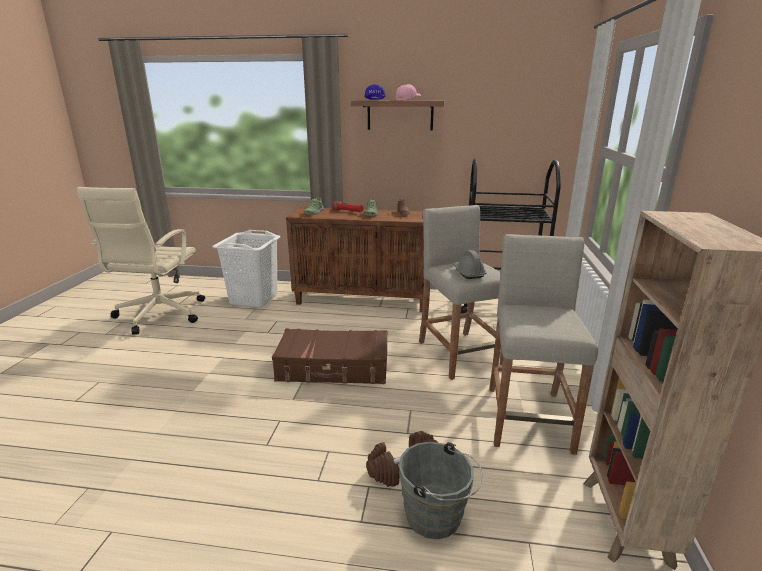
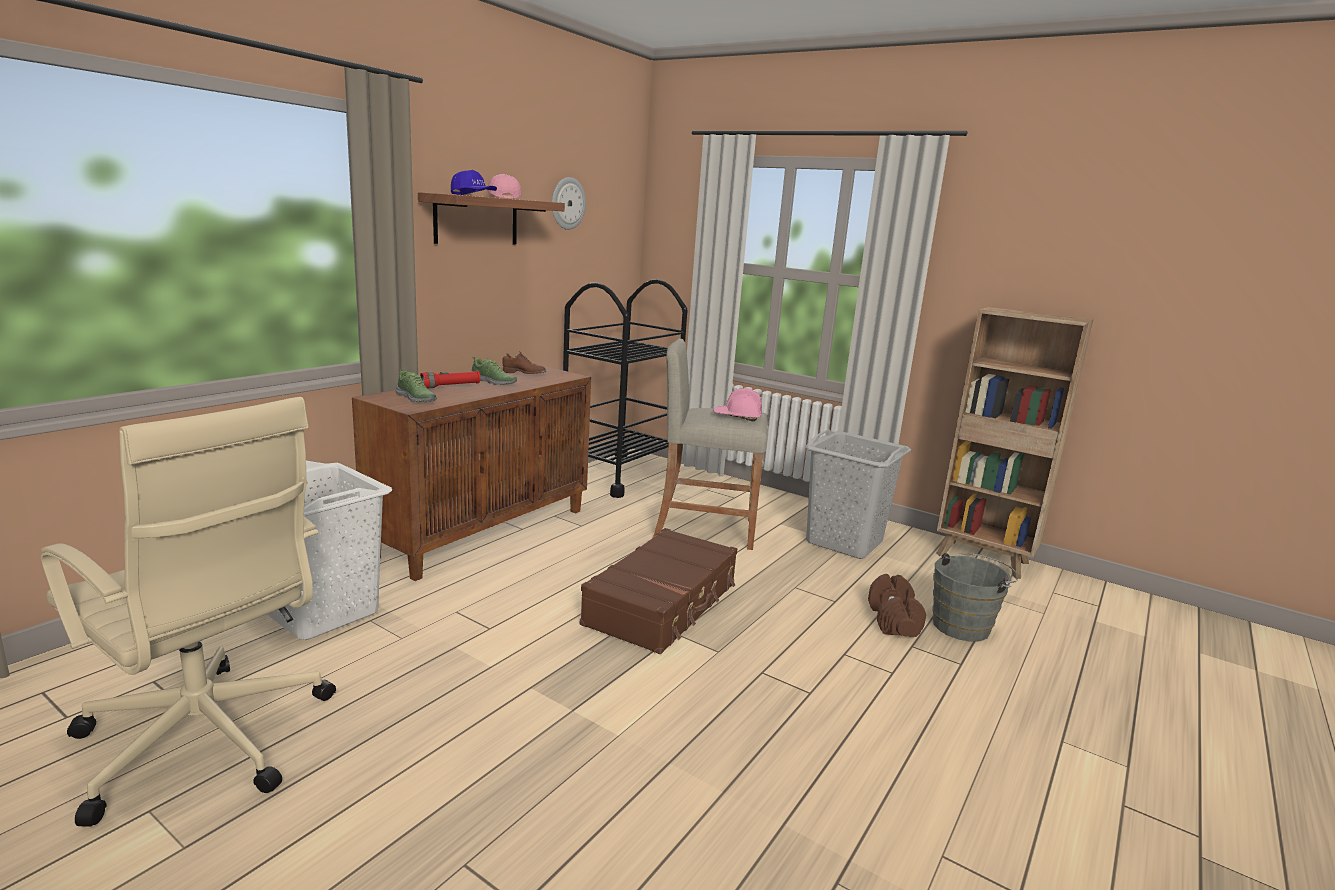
camera: 65 degrees left, 5 degrees down
(468, 273) = (737, 417): grey hard hat -> pink hard hat
(486, 100) = (567, 203): none -> wall clock
(528, 418) = (844, 542): beige stool -> grey laundry basket

